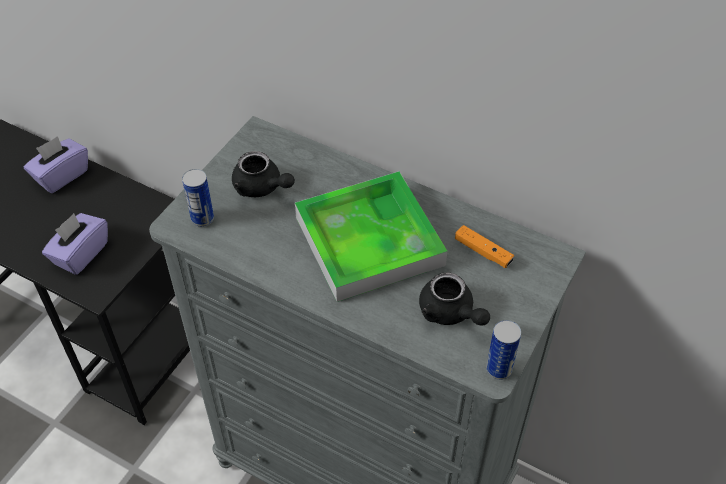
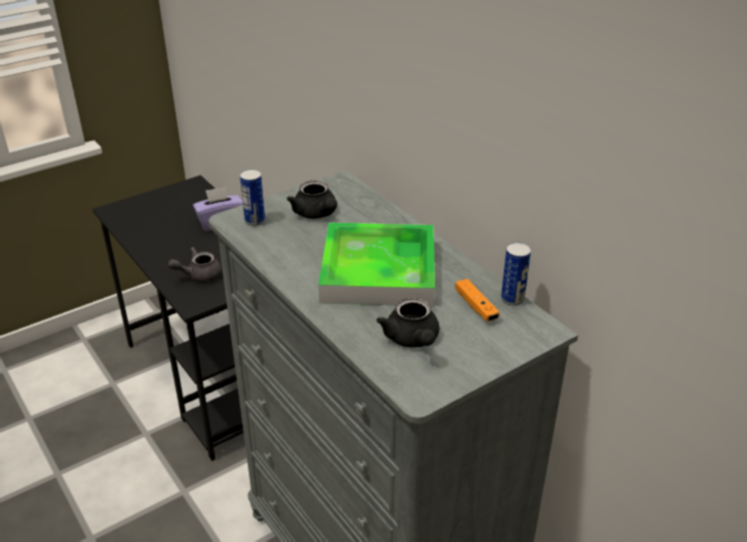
camera: 25 degrees right, 15 degrees down
(80, 254) = (199, 275): purple tissue box -> grey teapot
(499, 369) = (428, 394): can -> can (512, 299)

